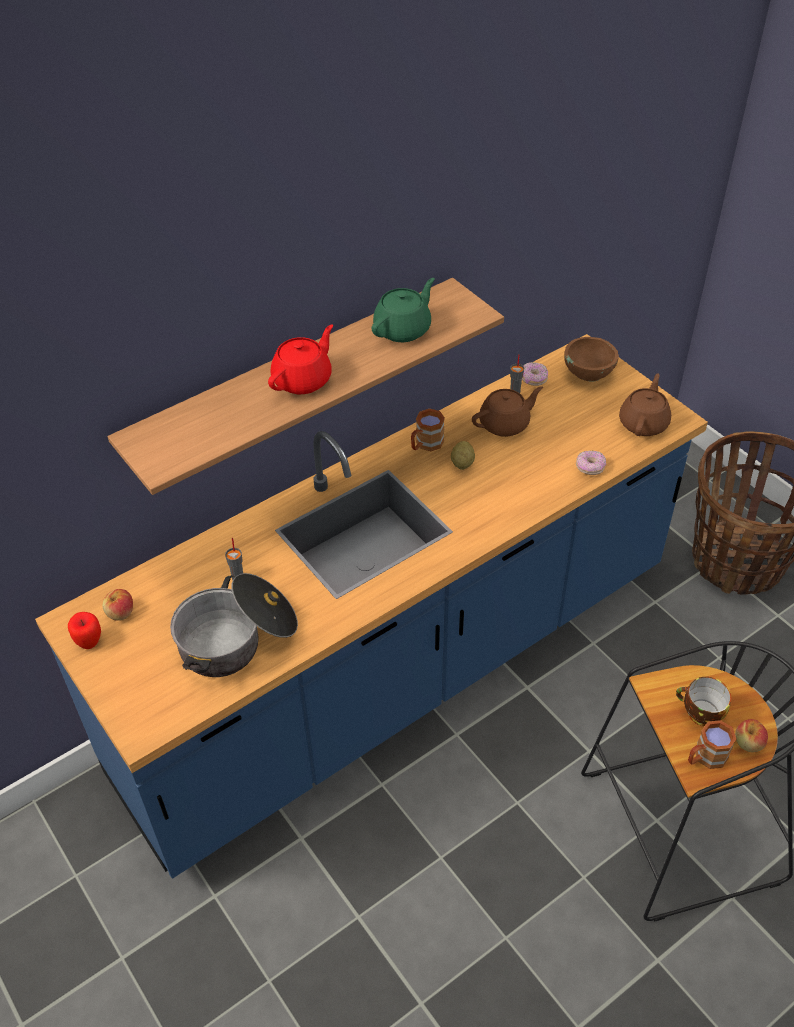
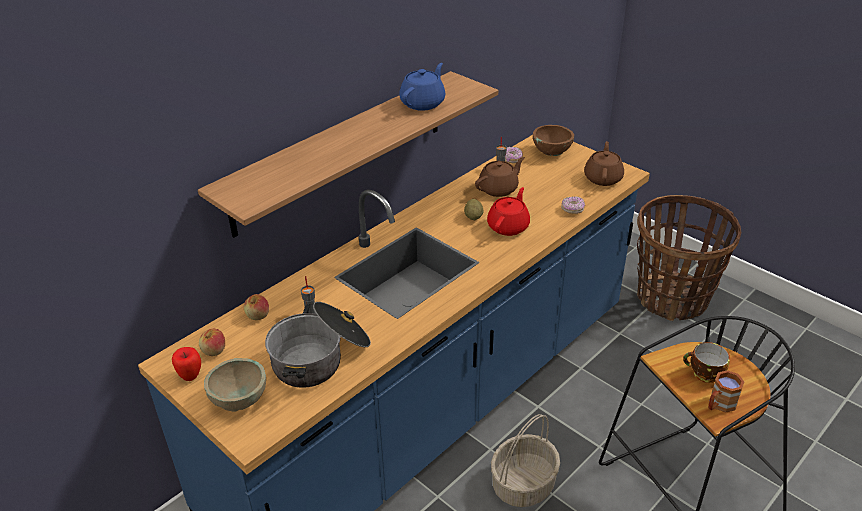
camera: 10 degrees left, 10 degrees down
(138, 683) = (240, 401): none -> beige bowl
(303, 379) = (353, 139): red teapot -> red teapot (508, 226)
(403, 329) = (423, 103): green teapot -> blue teapot
(425, 444) = (441, 208): brown mug -> none
(485, 784) = (523, 484): none -> basket
(748, 743) = (748, 390): apple -> apple (258, 315)

